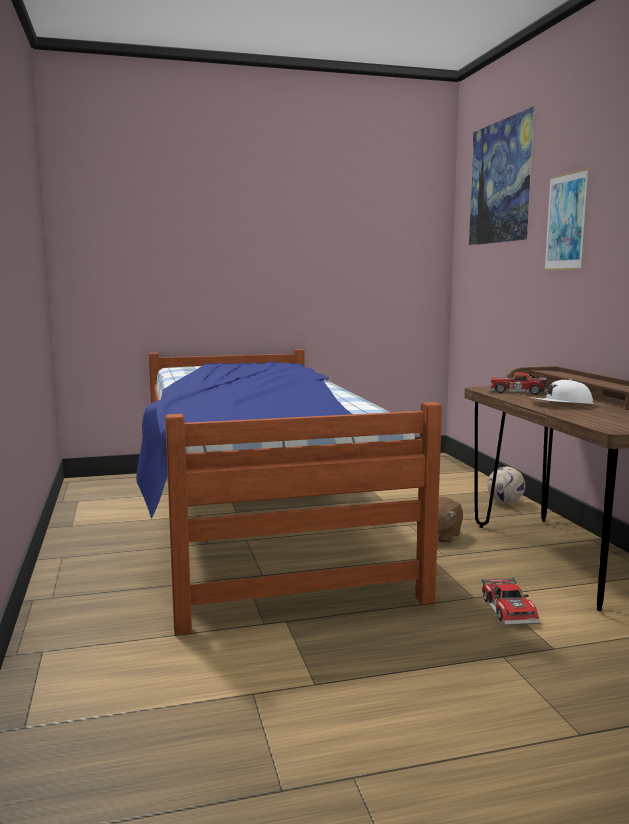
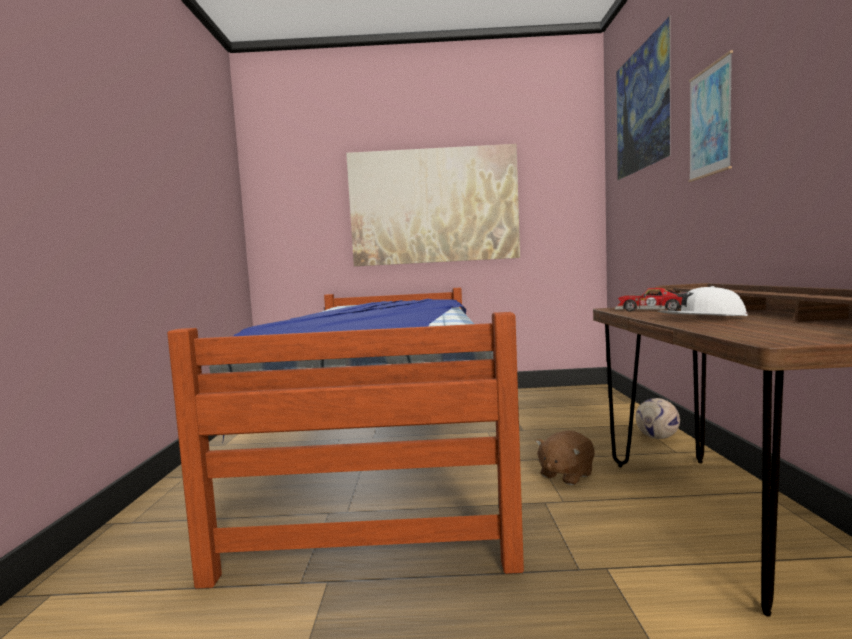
camera: 15 degrees right, 5 degrees down
(276, 256) = (434, 206): none -> picture
(511, 610) = (626, 597): toy car -> none

